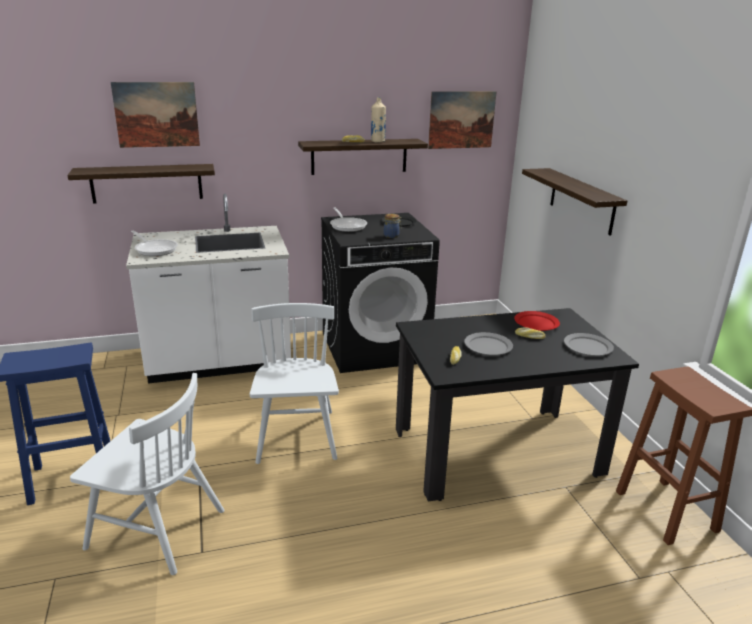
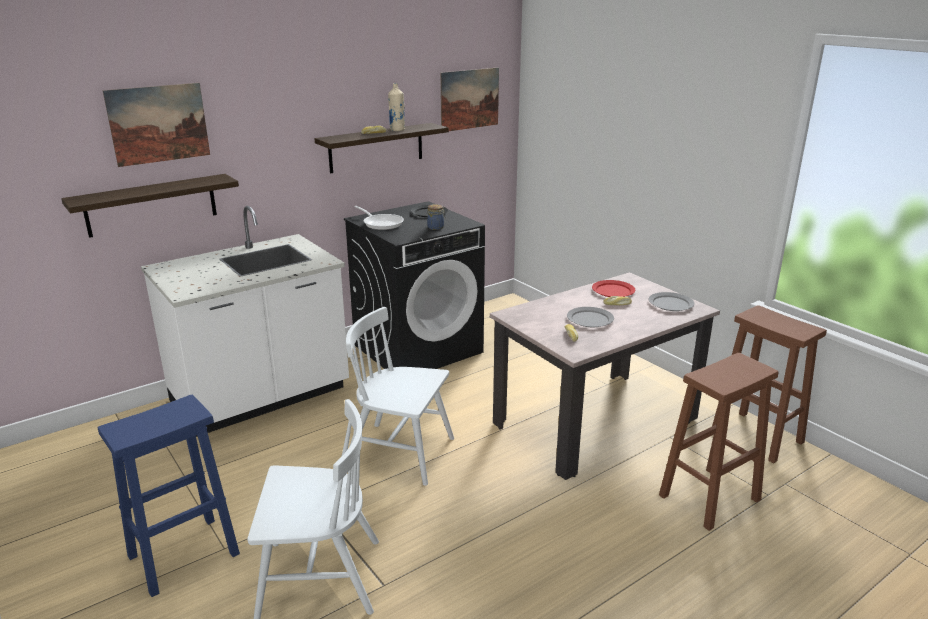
camera: 20 degrees left, 0 degrees up
(155, 249) = (188, 280): frying pan -> none
(297, 436) = (400, 453): white chair -> white chair turned 45 degrees counterclockwise
(496, 452) = (595, 422): black dining table -> beige dining table
(567, 562) = (708, 498): none -> brown stool
(581, 201) = (612, 169): shelf -> none

